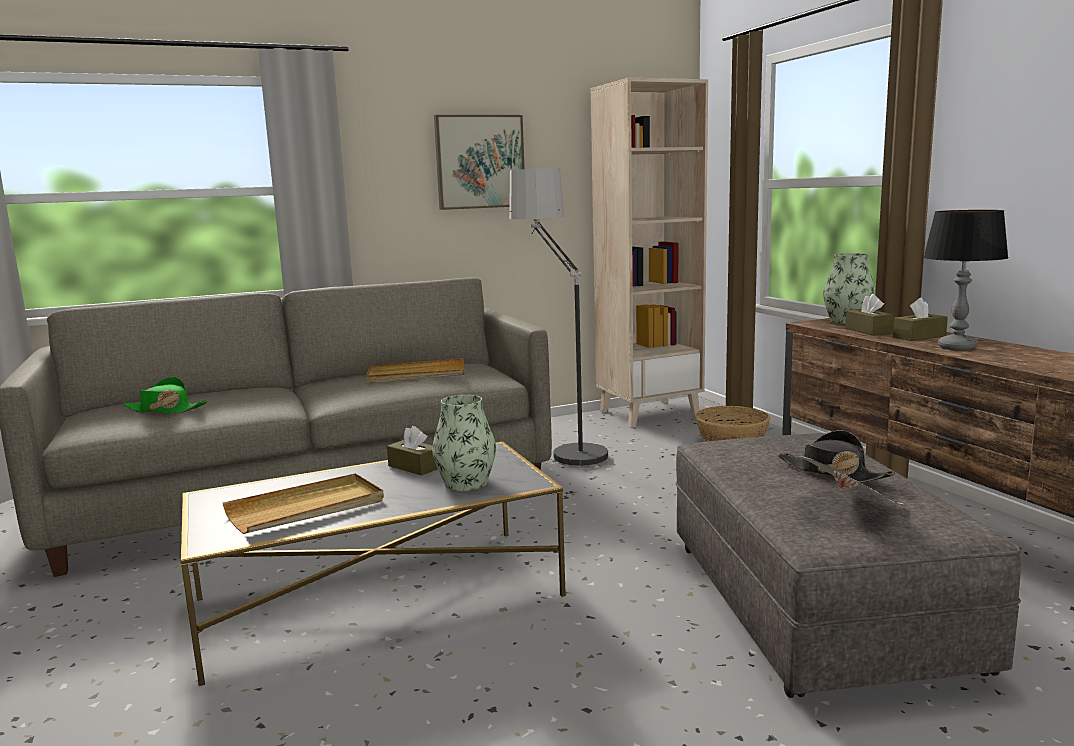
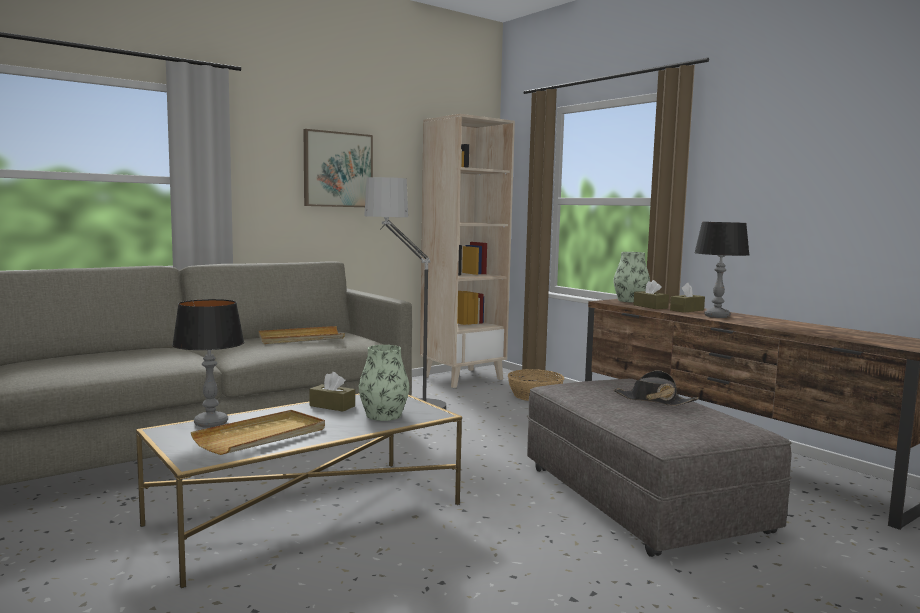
camera: 15 degrees left, 5 degrees down
(165, 410) = (88, 363): green hat -> none
(264, 487) = (210, 423): none -> table lamp
(847, 507) = (676, 420): newspaper -> none

